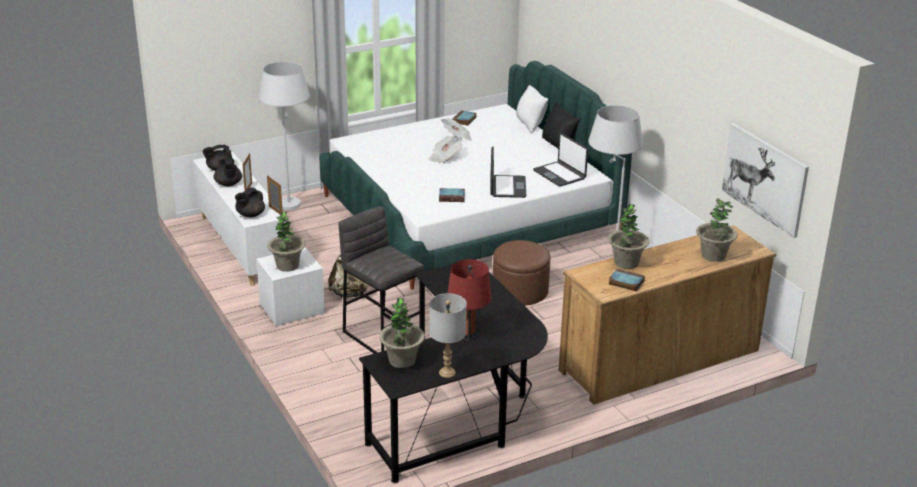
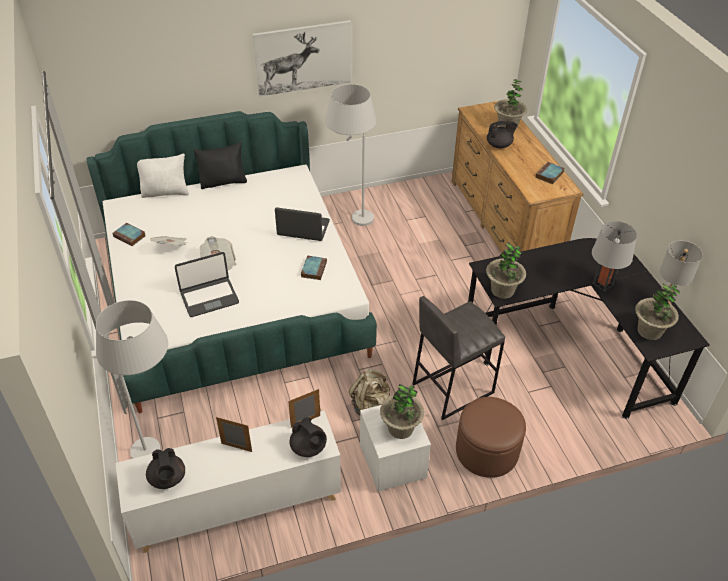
camera: 80 degrees left, 15 degrees up
(228, 184) = (216, 469): black teapot -> black teapot (499, 145)
(468, 334) = (603, 284): red table lamp -> grey table lamp
(520, 291) = (388, 281): brown ottoman -> brown ottoman (487, 450)
(559, 174) = (287, 192): laptop -> laptop (209, 297)
(626, 263) = (518, 169): potted plant -> potted plant (502, 290)
(764, 178) = (466, 59): picture -> picture (303, 58)

